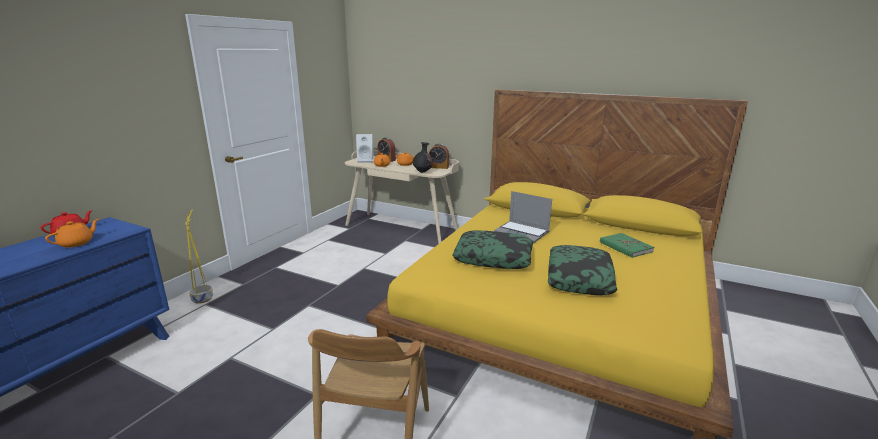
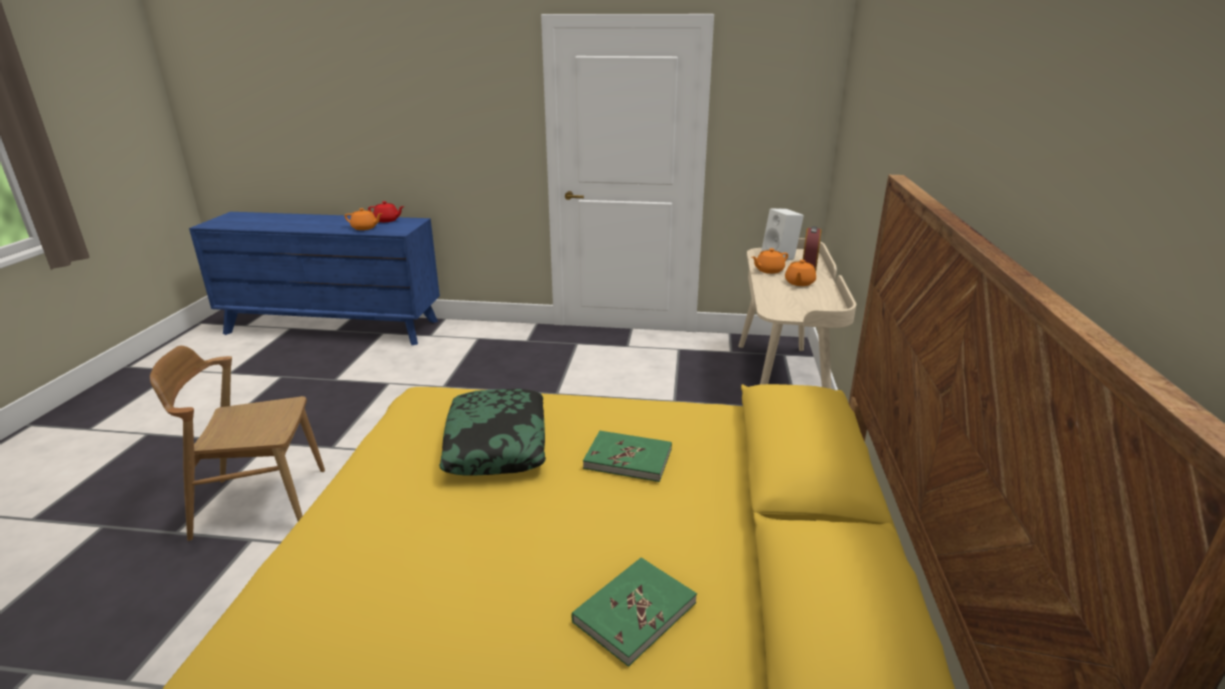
camera: 70 degrees right, 5 degrees up
(203, 299) = (487, 333): yellow planter -> none
(423, 172) = (770, 302): black vase -> none
(438, 167) = (821, 308): alarm clock -> none
(522, 232) = (628, 459): laptop -> green book
(579, 278) = (446, 545): pillow -> none

